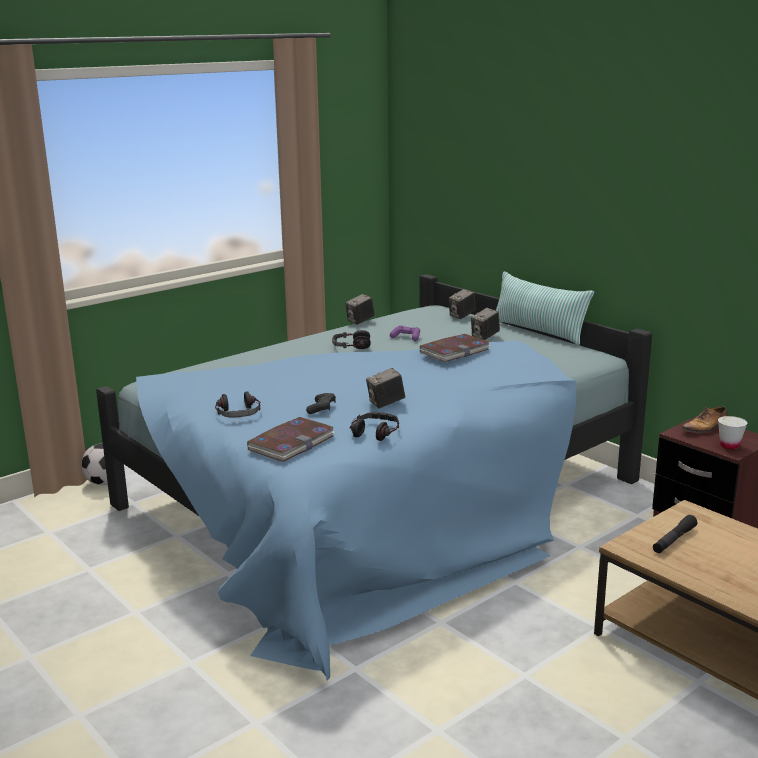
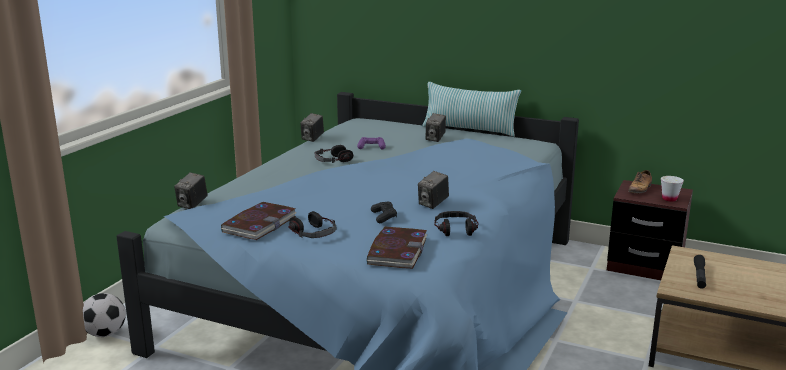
camera: 25 degrees left, 0 degrees up
(454, 351) = (432, 153): book -> book (259, 224)
(462, 316) = (394, 124): camera -> camera (192, 205)

